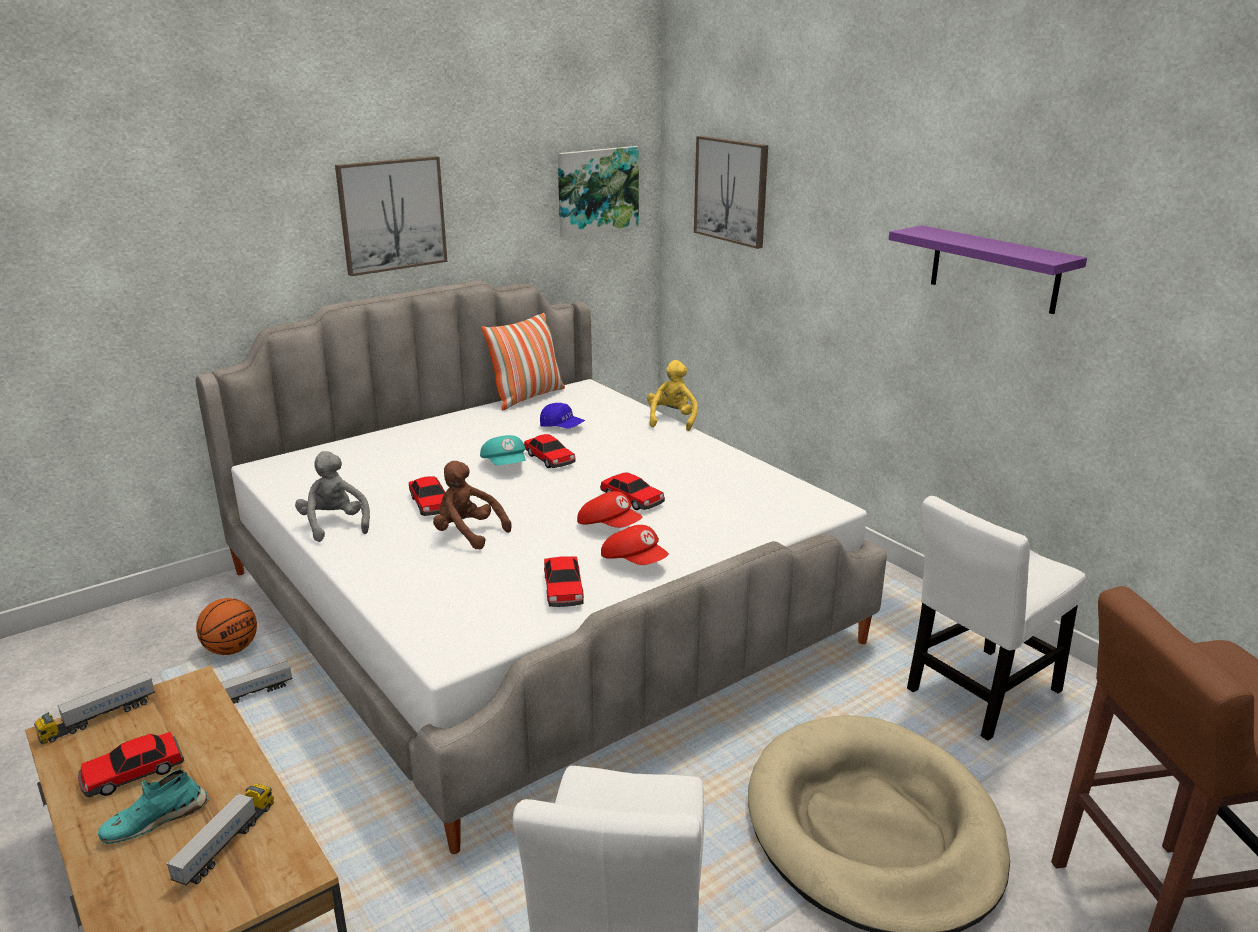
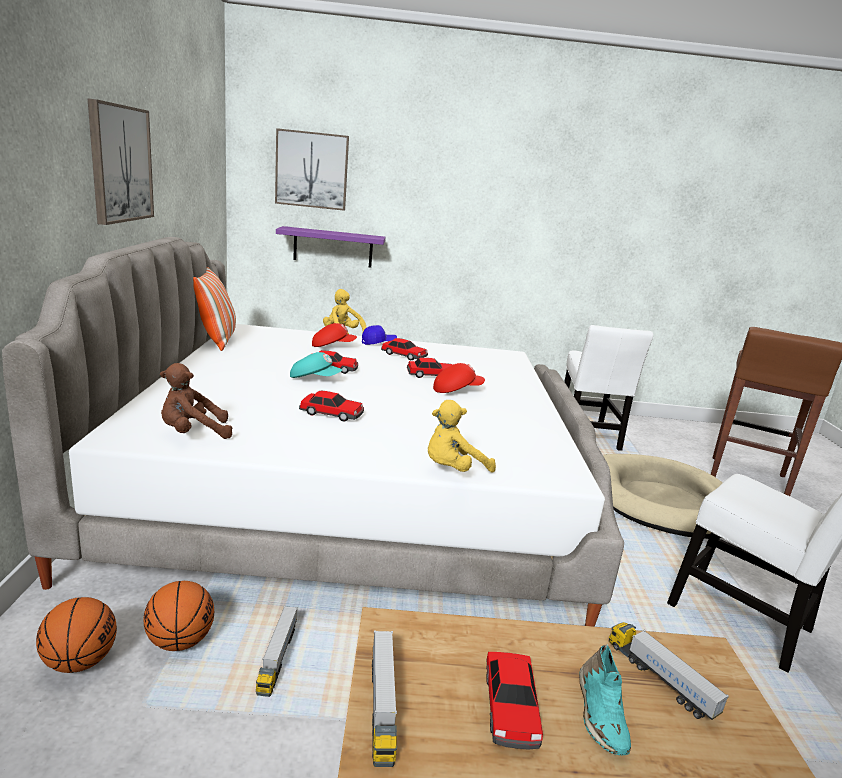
camera: 55 degrees left, 5 degrees down
(181, 628) = (81, 661): none -> basketball
(334, 525) = (301, 449): grey plush toy -> none
(384, 594) = (453, 470): none -> yellow plush toy
(468, 534) = (401, 420): brown plush toy -> brown plush toy (193, 433)
(562, 426) = (289, 351): blue cap -> blue cap (378, 343)
(563, 590) = (522, 425): toy car -> toy car (404, 355)
(597, 190) = (207, 166): picture -> none
(634, 561) = (511, 401): red cap -> red cap (332, 346)
(994, 269) = (530, 208): purple shelf -> purple shelf (333, 247)

